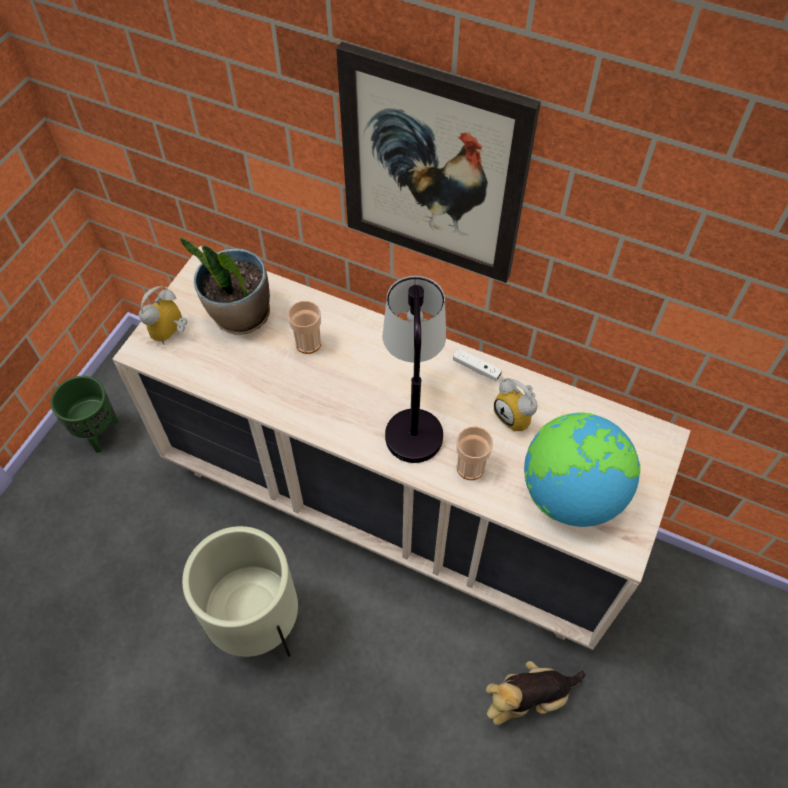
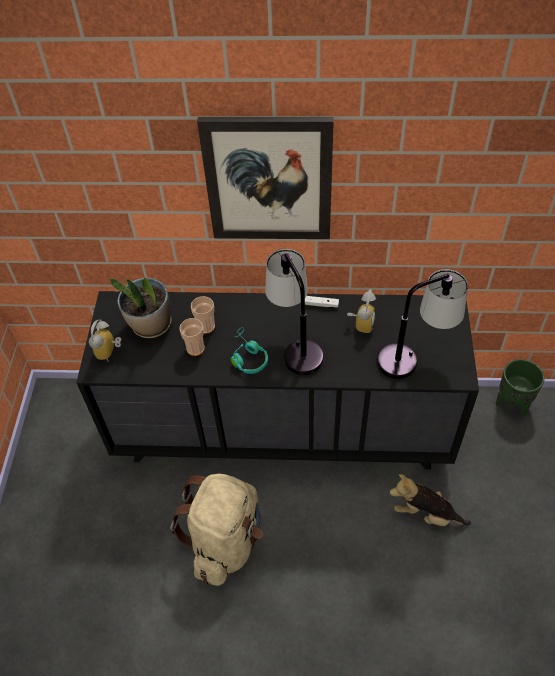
camera: 20 degrees left, 5 degrees down
(99, 433) = (49, 460): green planter -> green planter (512, 403)
(256, 622) = (225, 540): beige planter -> beige backpack
(341, 406) = (247, 357): none -> turquoise headphones
(395, 505) = (283, 429): beige dresser -> black dresser
(470, 467) = (347, 363): cup -> cup (195, 348)
(517, 416) = (360, 323): alarm clock -> alarm clock turned 105 degrees counterclockwise
(528, 698) = (425, 513): plush toy -> plush toy turned 60 degrees clockwise
(570, 493) = (414, 356): globe -> table lamp

